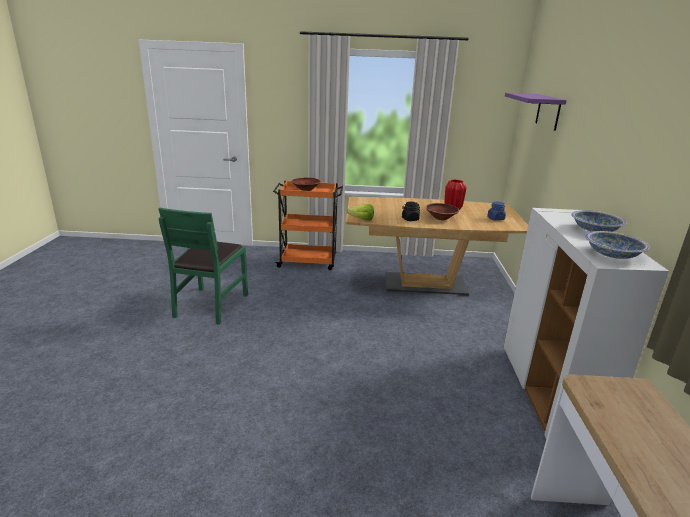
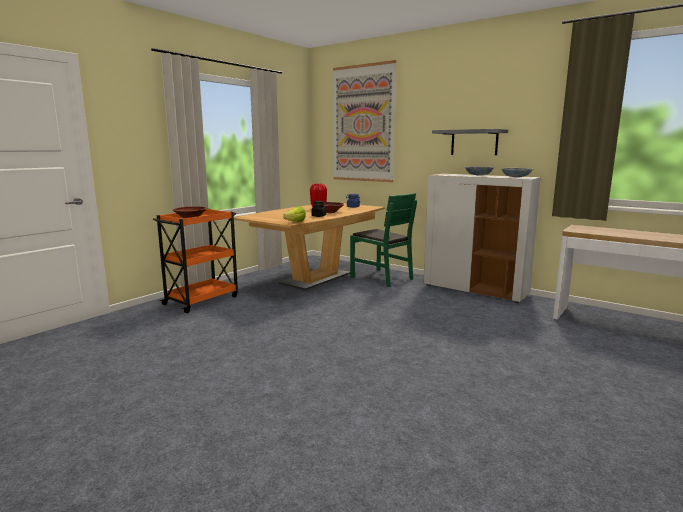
camera: 55 degrees left, 10 degrees down
(210, 305) = (205, 357): green chair -> green chair (381, 278)
(548, 111) = (363, 124): purple shelf -> picture
(621, 174) = (474, 142): none -> grey shelf

